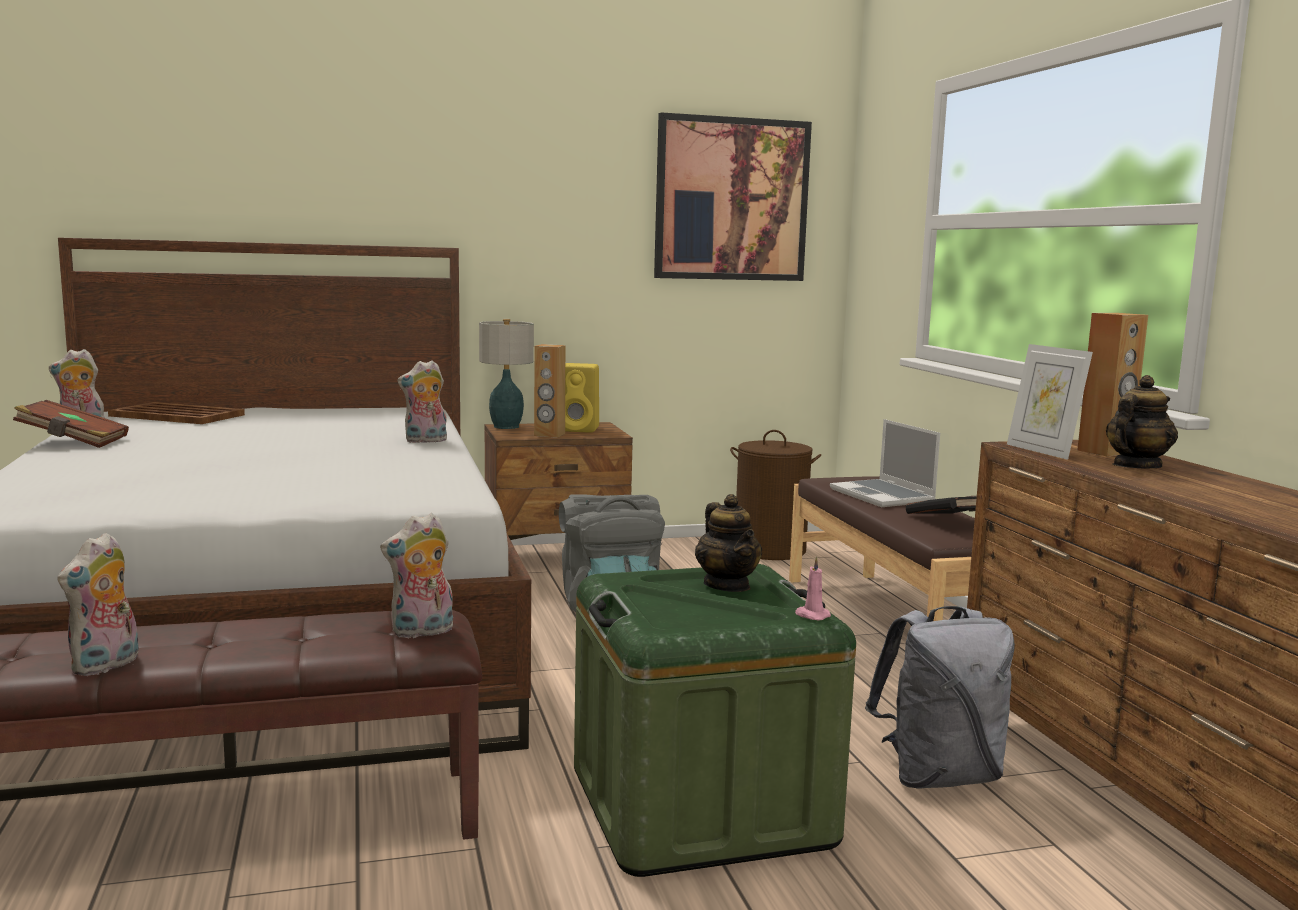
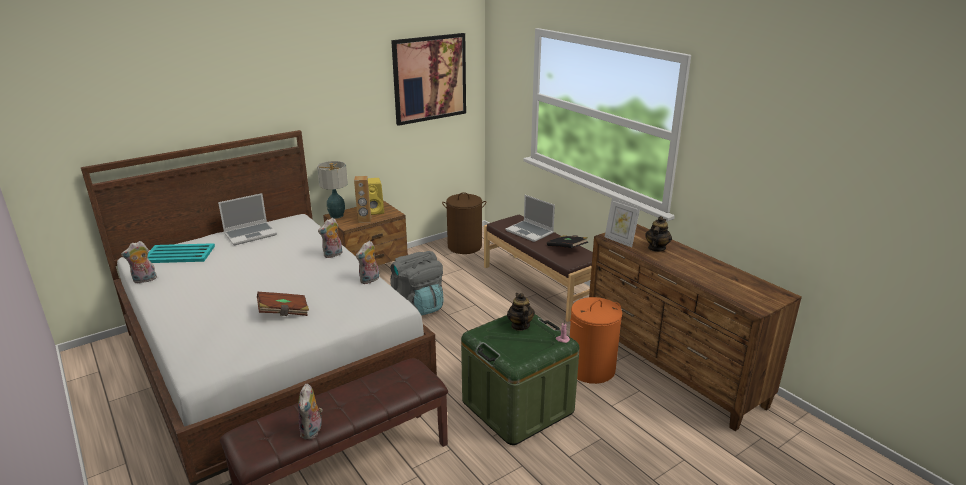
camera: 20 degrees left, 15 degrees up
(73, 442) = (159, 296): brown book -> brown book (284, 313)
(176, 415) = (178, 254): brown tray -> turquoise tray
(321, 412) = (251, 234): none -> laptop
(422, 632) = (416, 377): plush toy -> plush toy (370, 280)
(727, 585) = (520, 326): teapot -> teapot turned 150 degrees counterclockwise
(938, 776) = (591, 369): grey backpack -> orange laundry basket
(1105, 452) = (641, 236): brown speaker -> none

